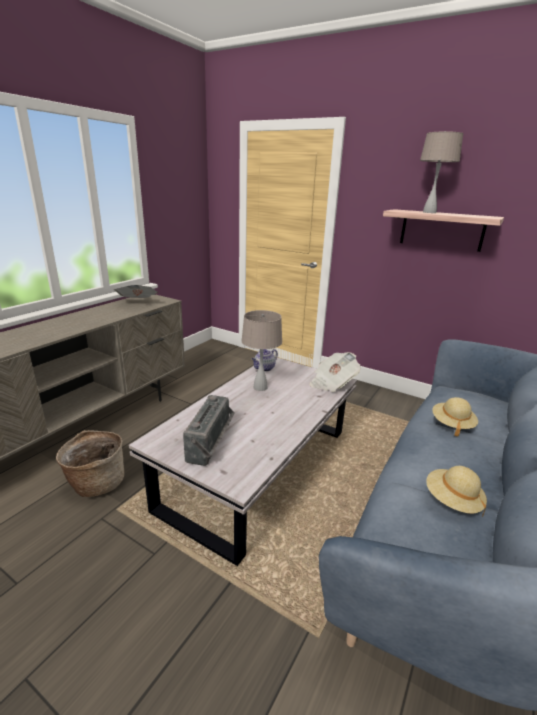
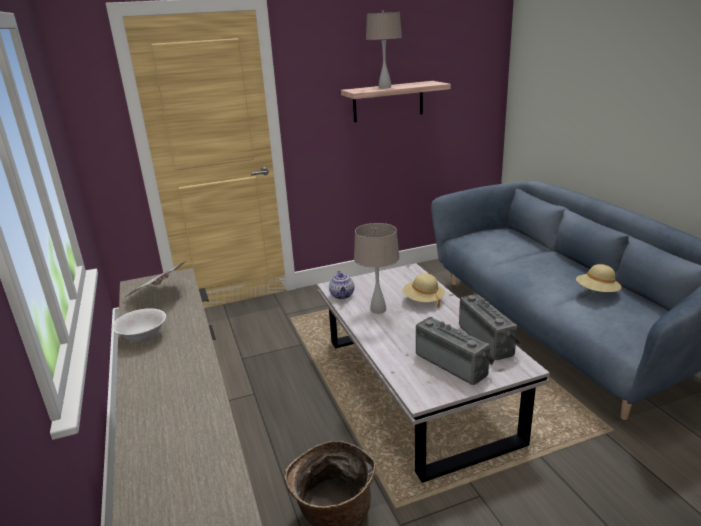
camera: 50 degrees left, 0 degrees up
(86, 314) = (143, 337): none -> white bowl
(267, 451) = (489, 340): none -> radio
(332, 383) = (409, 274): newspaper -> none
(452, 424) = (514, 256): beige hat -> beige hat (423, 300)

